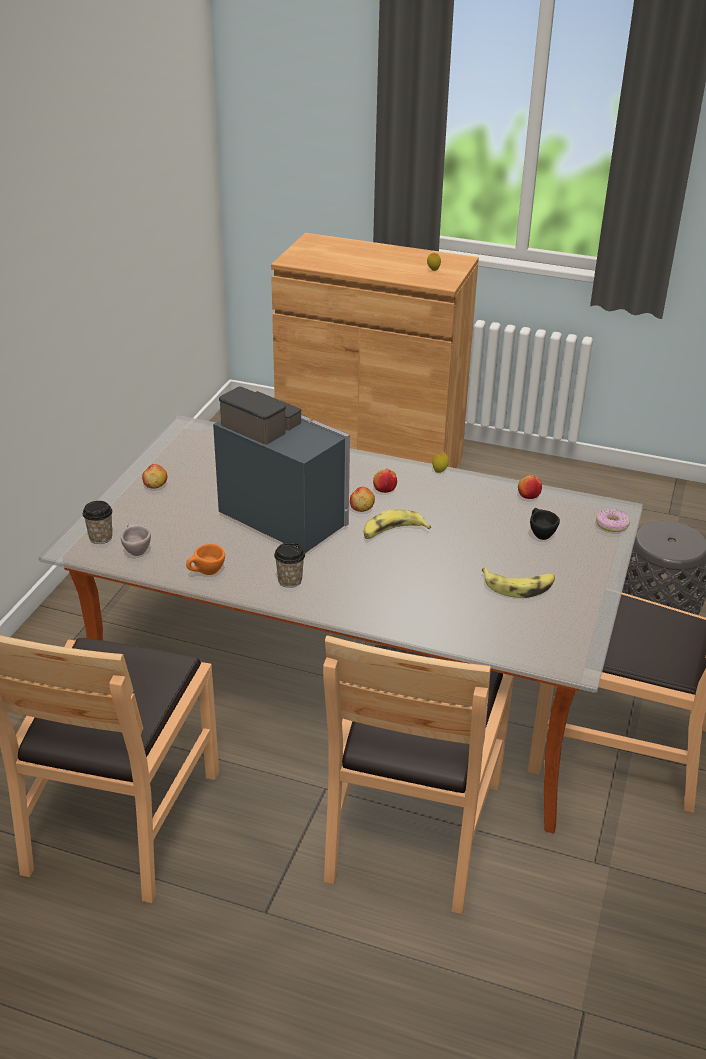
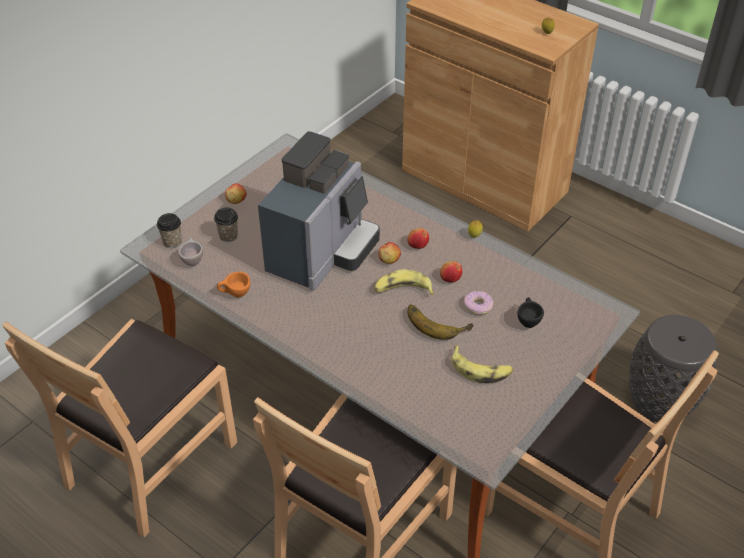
camera: 20 degrees right, 10 degrees up
(284, 515) = (322, 252): coffee machine -> coffee machine turned 60 degrees clockwise
(290, 580) = (296, 317): cup -> cup (228, 236)
(447, 553) = (437, 321): none -> banana
(528, 496) = (539, 278): apple -> apple (450, 278)
(611, 525) = (598, 326): donut -> donut (478, 306)

